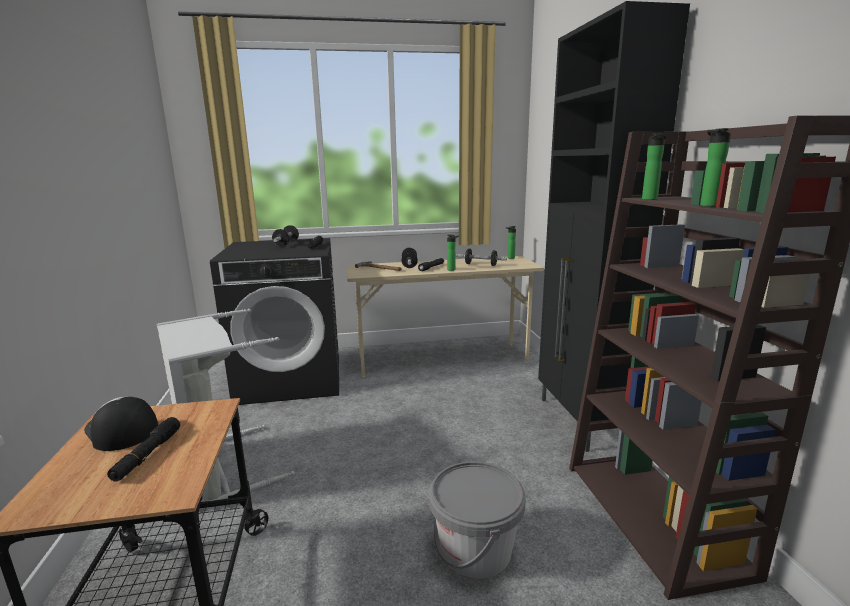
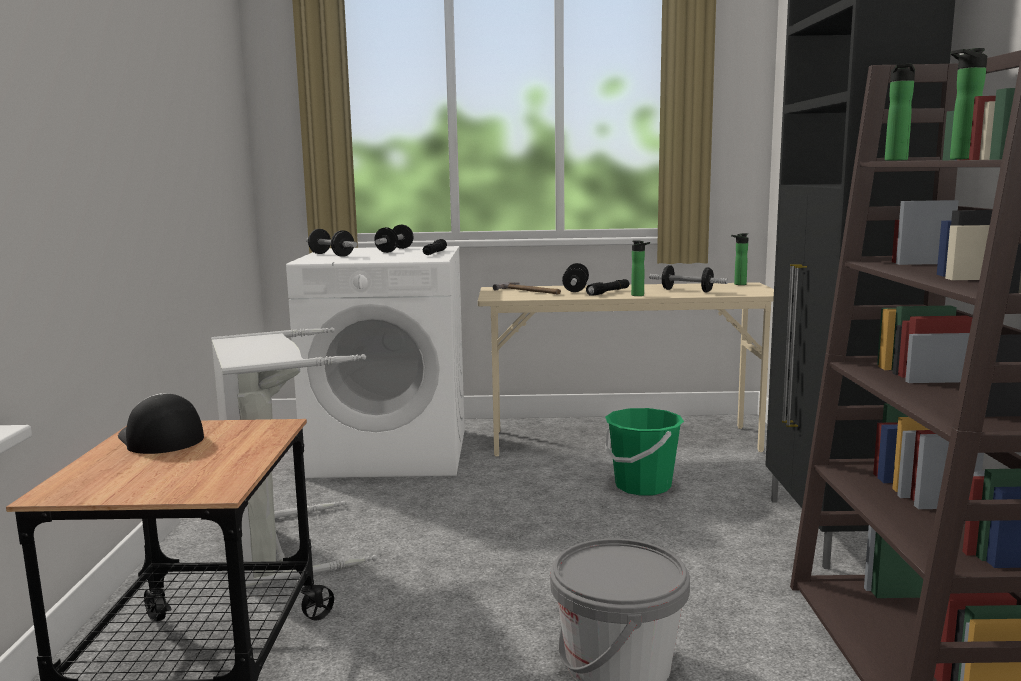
camera: 10 degrees right, 5 degrees down
(147, 455) = (189, 459): black flashlight -> none
(242, 250) = (331, 255): none -> dumbbell
(291, 379) = (391, 452): black washing machine -> white washing machine
(461, 394) = (642, 486): none -> green bucket

